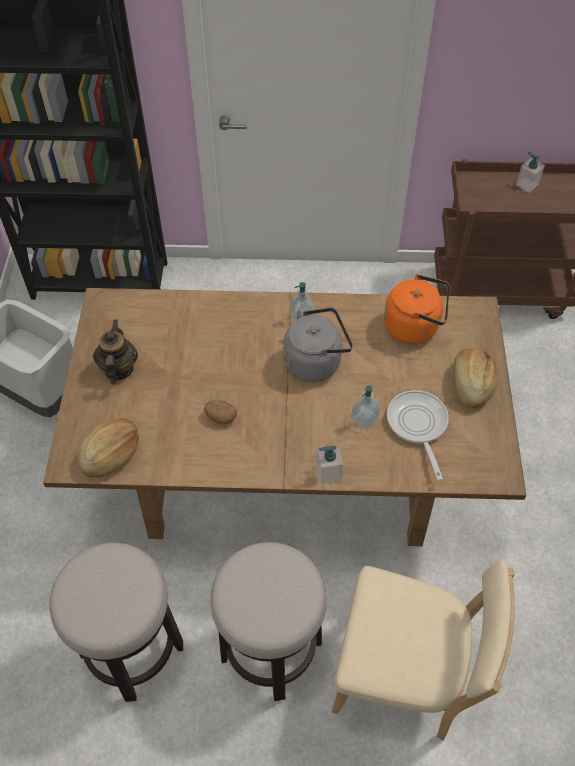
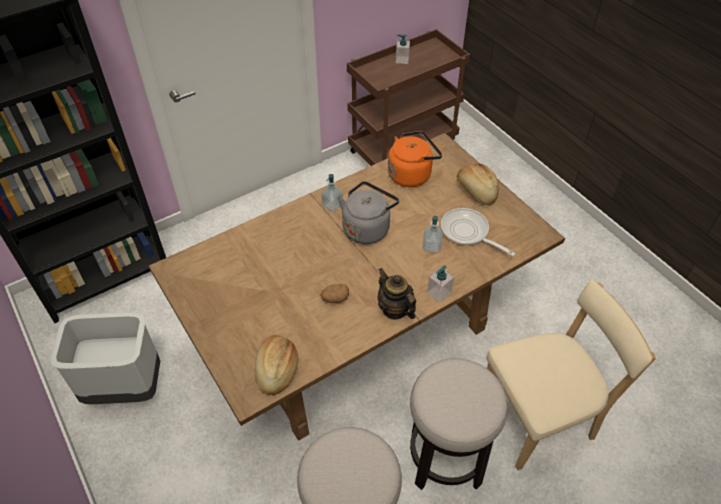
camera: 35 degrees left, 5 degrees down
(118, 369) = (228, 308): teapot -> teapot (395, 309)

